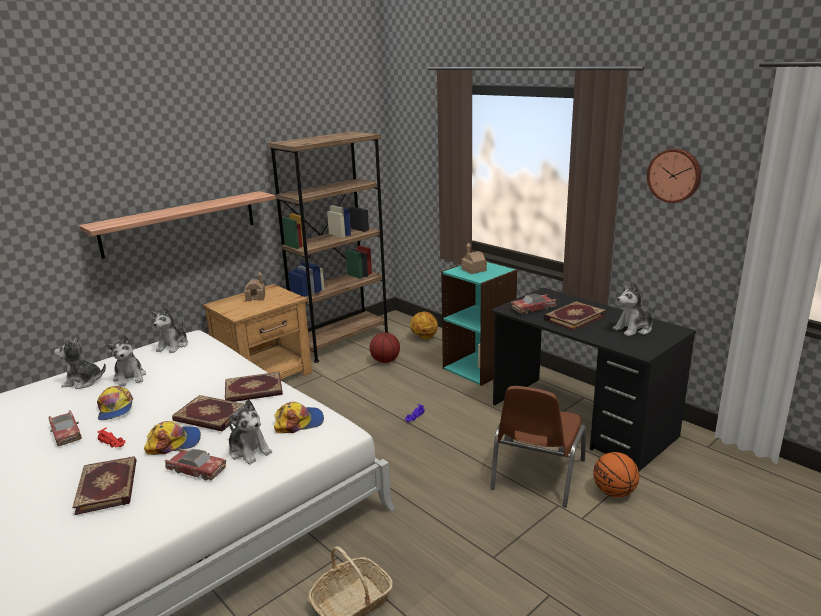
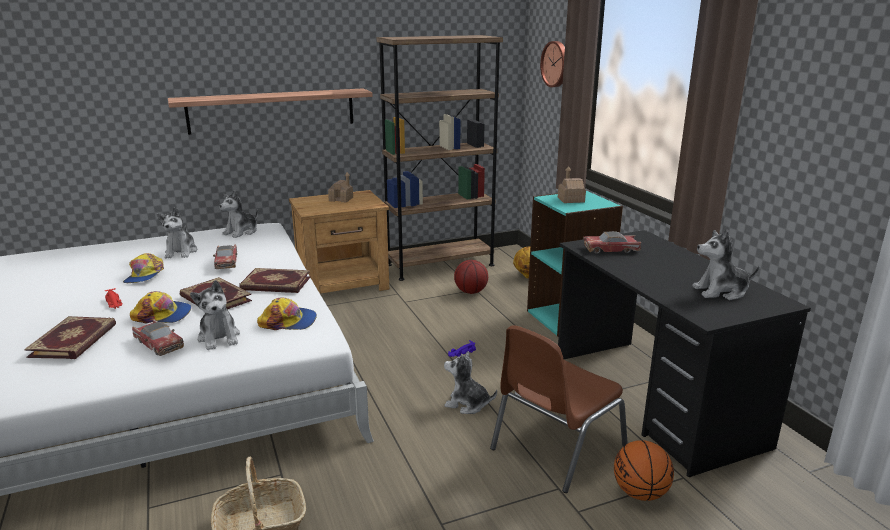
camera: 20 degrees right, 0 degrees up
(66, 433) = (88, 288): toy car -> toy car (226, 261)
(83, 382) = (143, 249): plush toy -> plush toy (467, 404)
(573, 317) = (652, 266): book -> none
(674, 175) = (818, 92): wall clock -> wall clock (556, 64)

